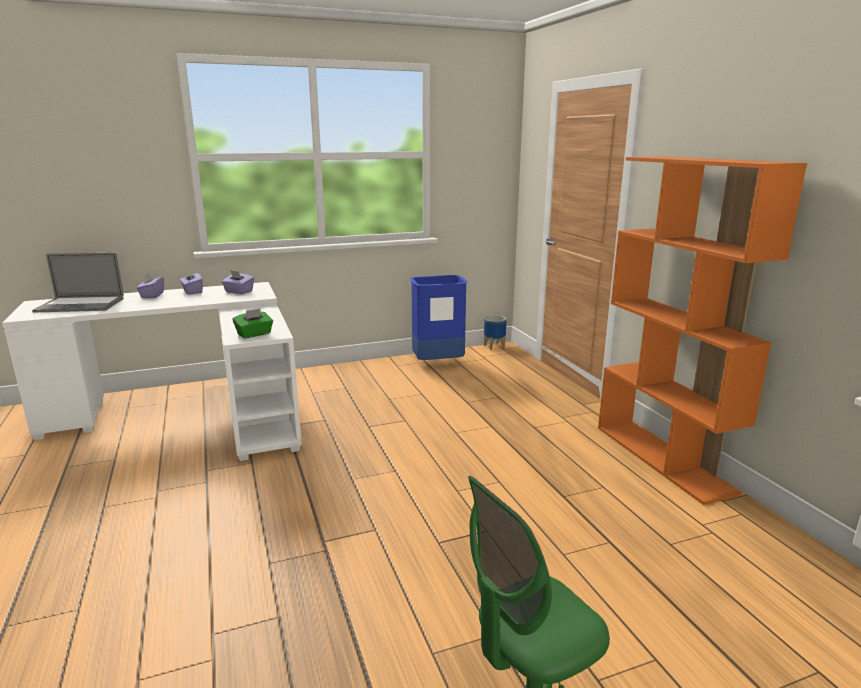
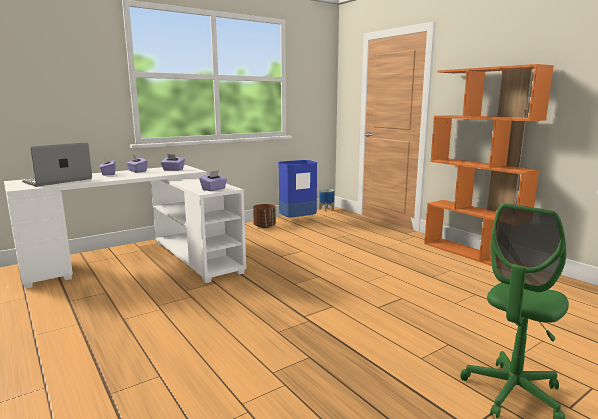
camera: 15 degrees left, 5 degrees down
(80, 305) = (58, 180): laptop -> laptop turned 150 degrees clockwise
(254, 334) = (214, 189): green tissue box -> purple tissue box
(385, 370) = (264, 226): none -> brown planter

